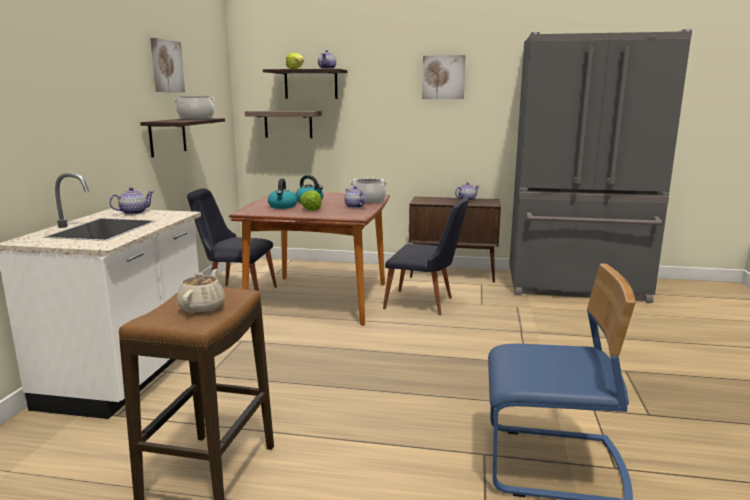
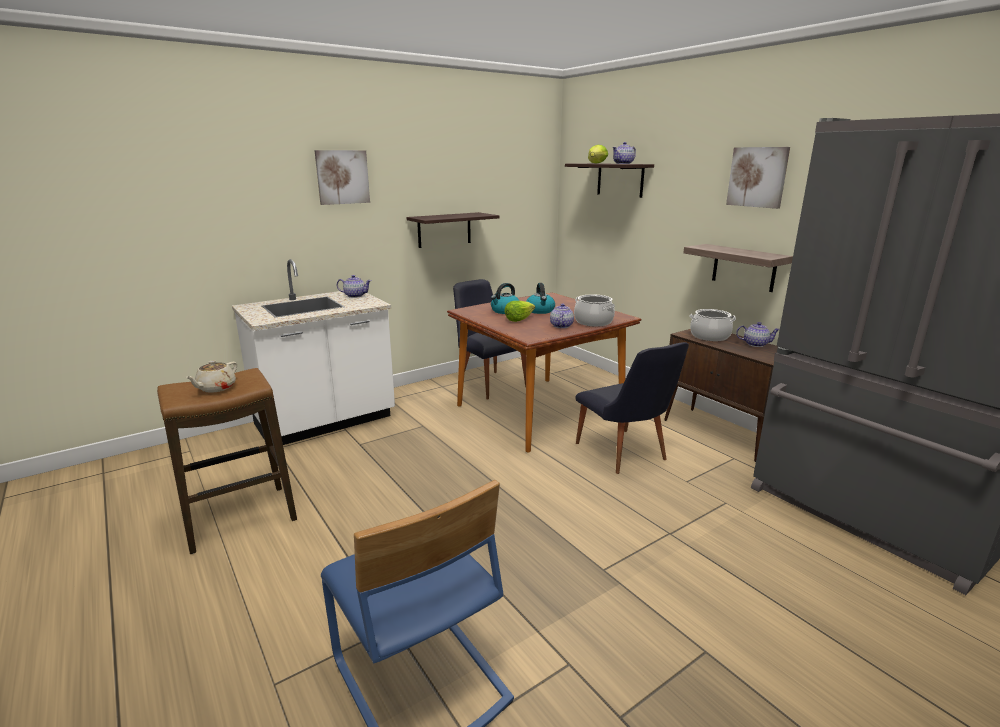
camera: 45 degrees right, 5 degrees up
(166, 66) = (450, 165): picture -> picture (342, 177)
(196, 118) = (471, 214): cooking pot -> cooking pot (709, 336)
(202, 307) = (216, 388): beige teapot -> beige teapot turned 150 degrees clockwise
(288, 124) = (597, 222): shelf -> shelf (744, 267)

